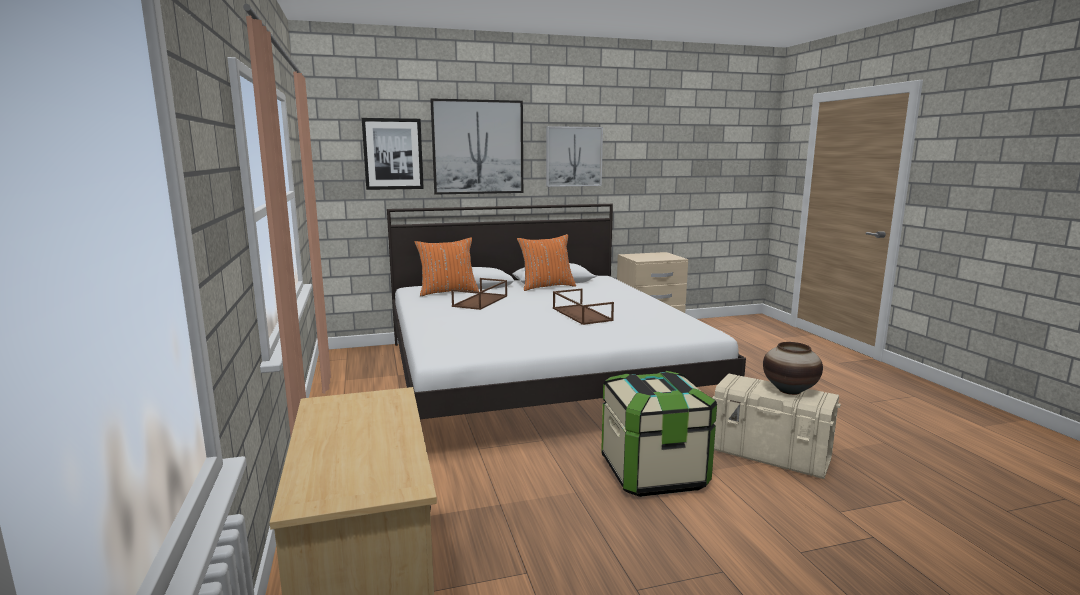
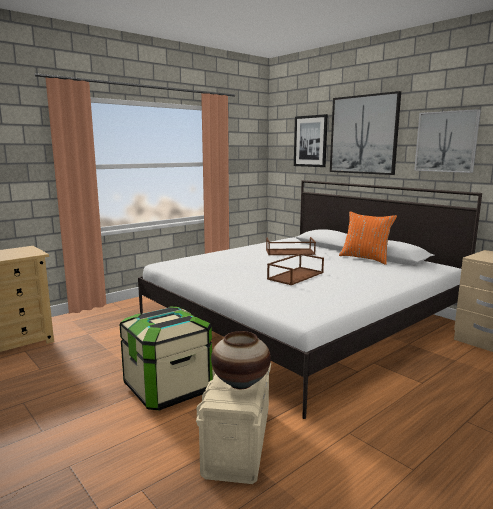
camera: 65 degrees right, 0 degrees up
(447, 292) = (301, 244): orange pillow -> none

